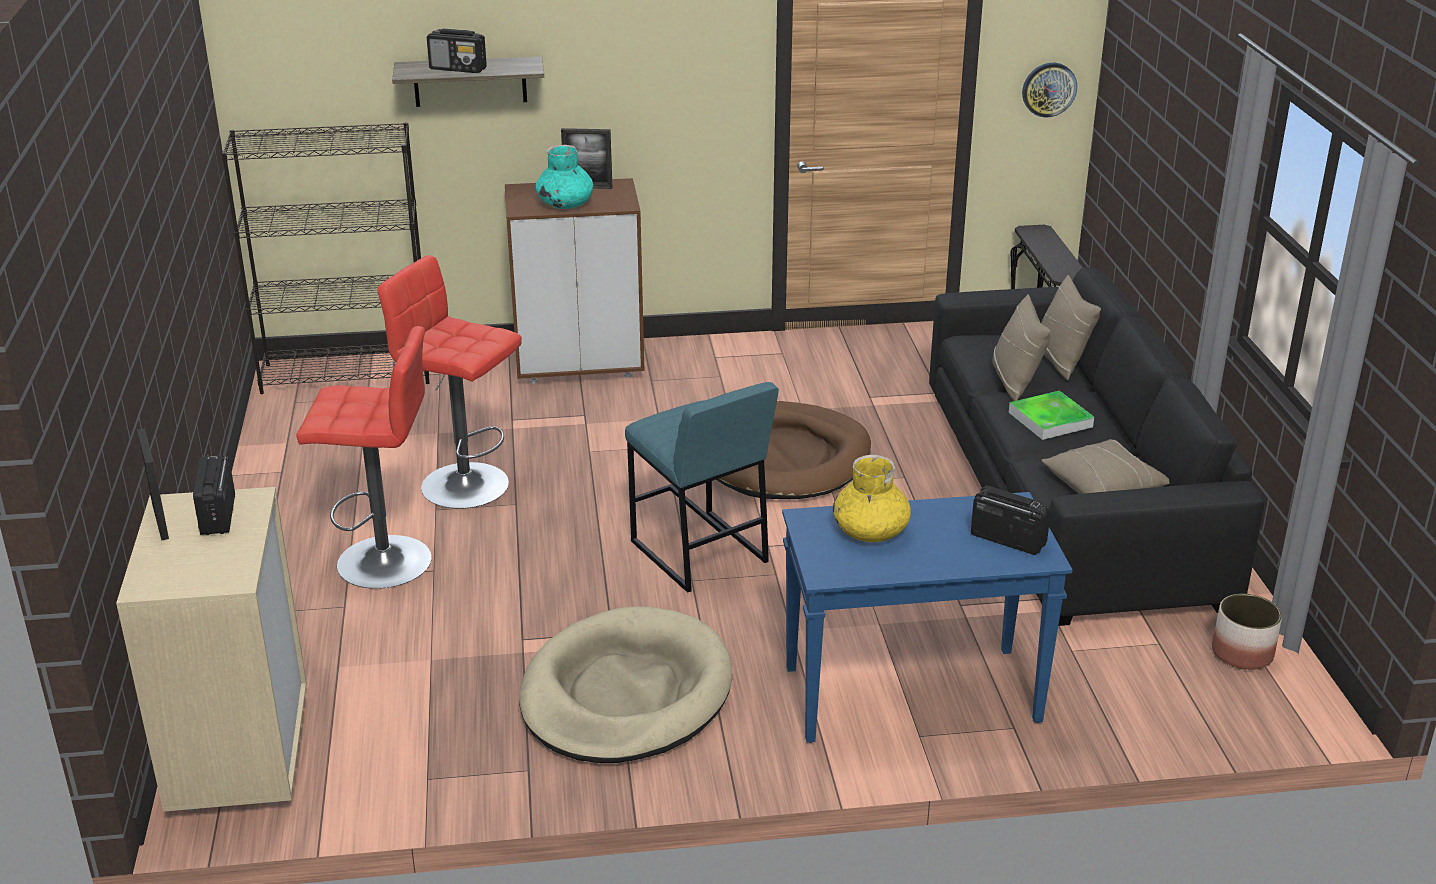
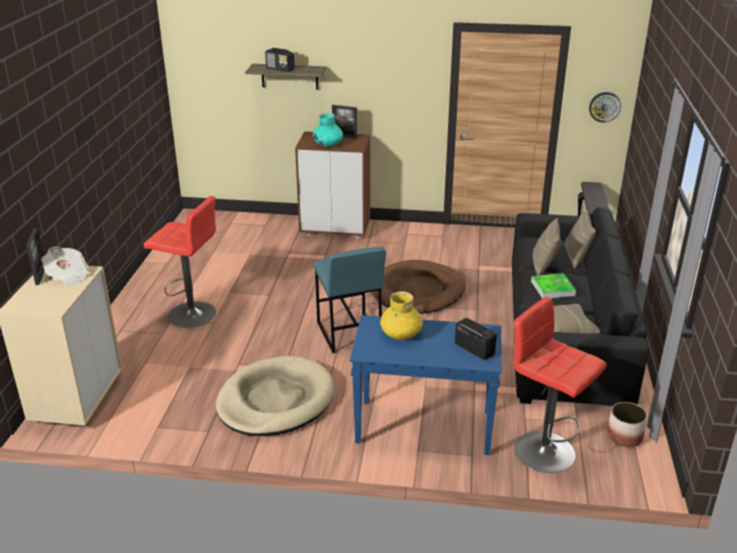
camera: 15 degrees right, 0 degrees up
(218, 515) = (68, 277): radio -> newspaper
(348, 373) = (221, 219): black bookcase -> none
(464, 485) = (249, 282): red stool -> red stool (544, 451)

